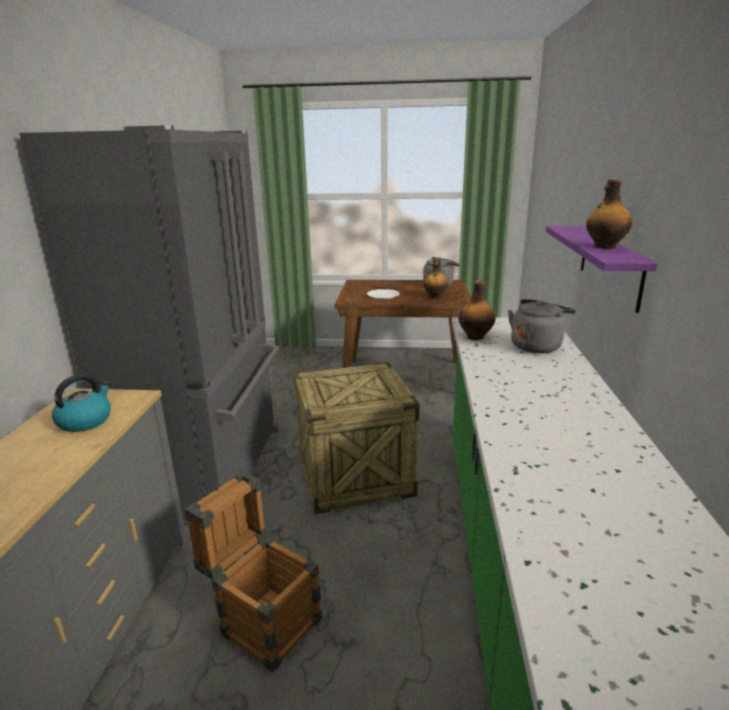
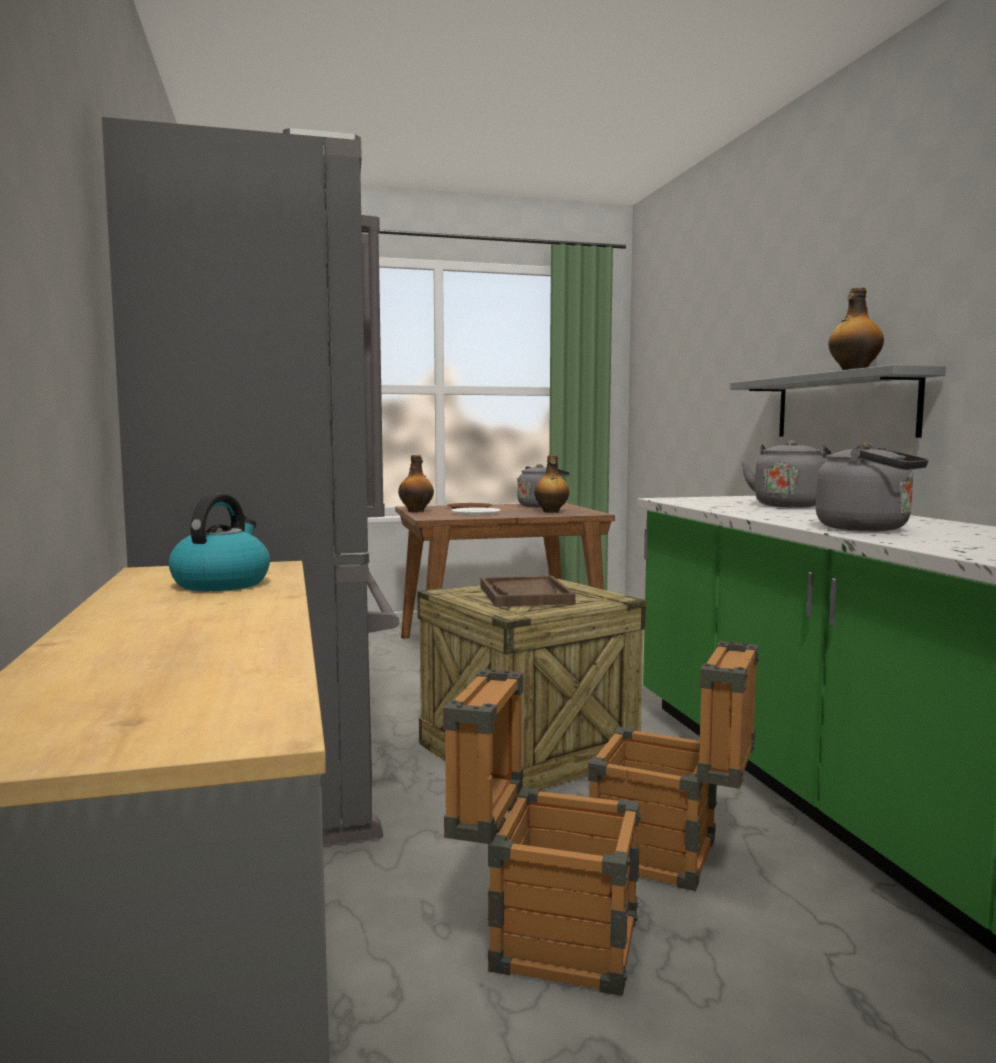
camera: 20 degrees left, 15 degrees down
(350, 386) = (525, 595): none -> brown tray
(374, 579) = (671, 857): none -> crate
(476, 337) = (702, 504): bottle -> bottle (416, 511)
(519, 410) = (869, 528): none -> grey kettle
(610, 265) = (844, 406): purple shelf -> grey shelf

